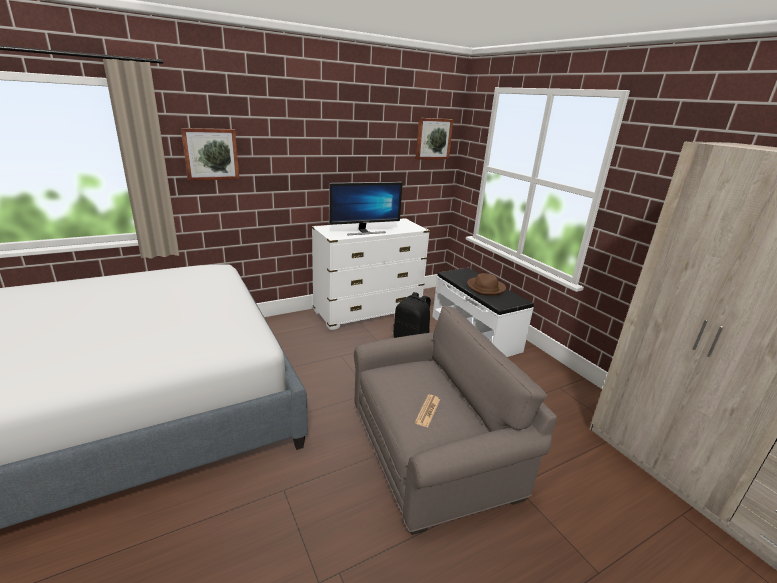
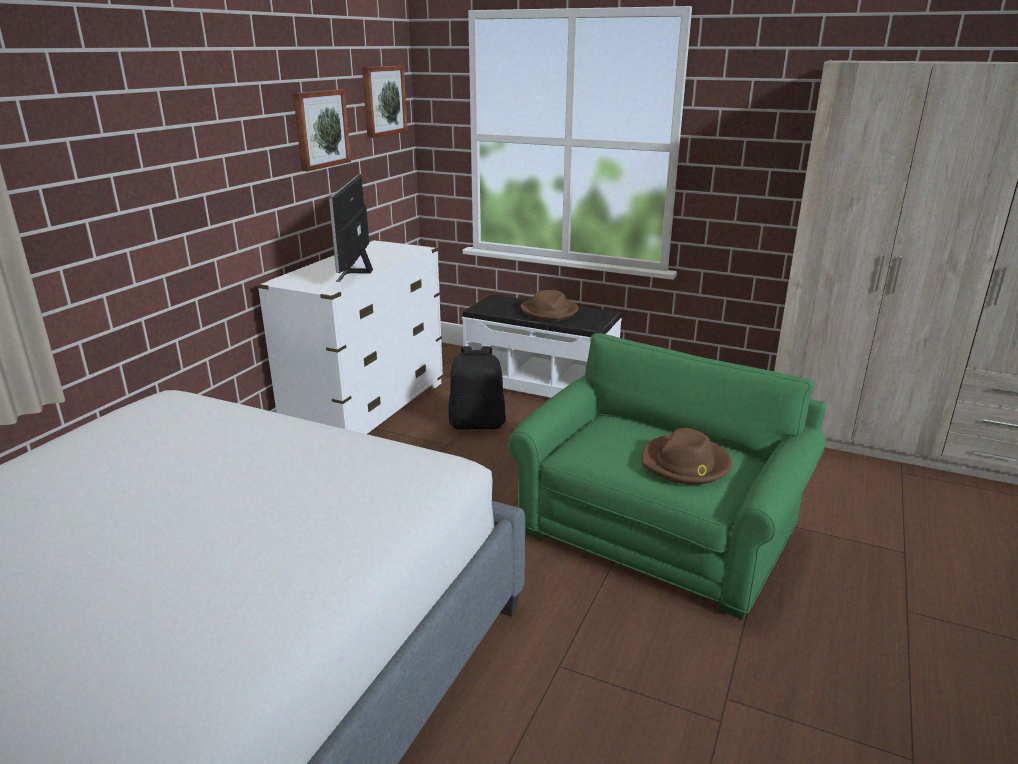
camera: 35 degrees left, 0 degrees up
(211, 154) = (74, 177): picture -> picture (320, 129)
(364, 232) = (356, 271): monitor -> monitor turned 150 degrees clockwise
(427, 411) = (685, 464): newspaper -> brown hat
(431, 451) = (657, 532): grey armchair -> green armchair

